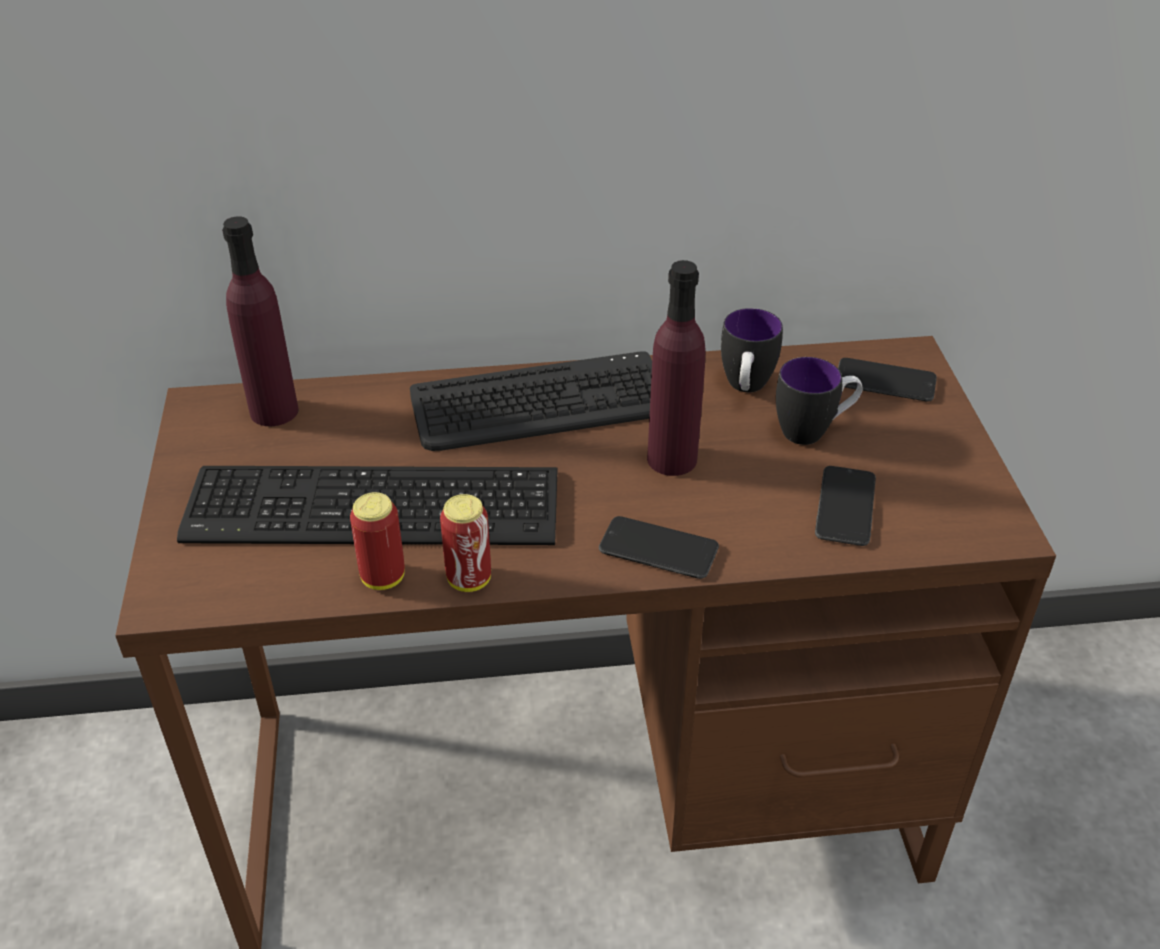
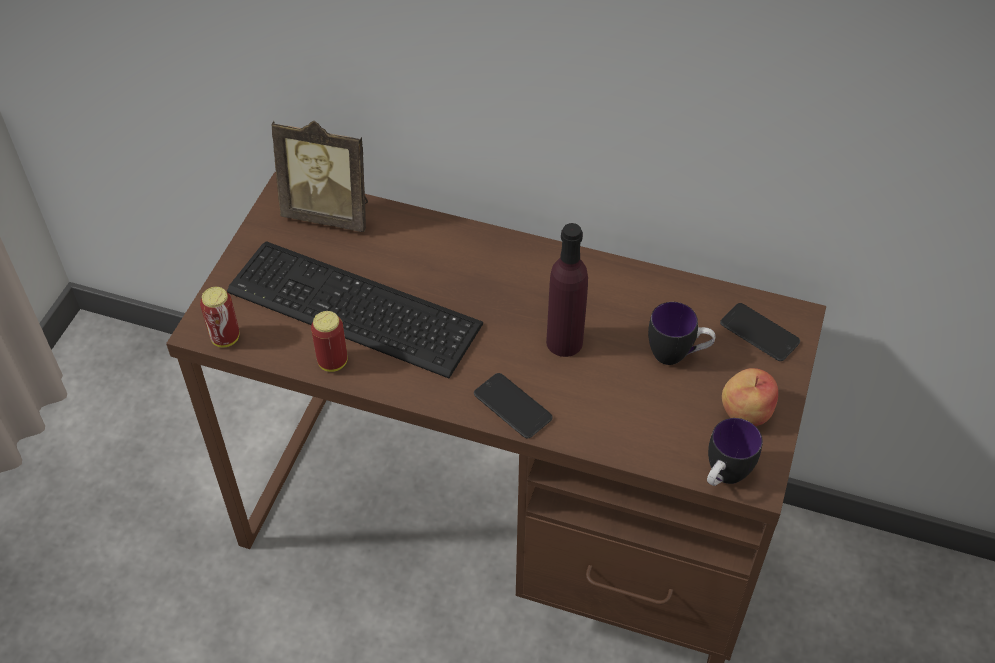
camera: 25 degrees right, 10 degrees up
(274, 411) = (330, 213): purple bottle -> picture frame
(469, 579) = (383, 383): can -> can (225, 338)
(540, 405) = (502, 268): keyboard -> none
(745, 388) = (652, 303): mug -> mug (723, 477)
(845, 507) = (658, 422): phone -> none
(934, 463) = (745, 412): none -> apple

